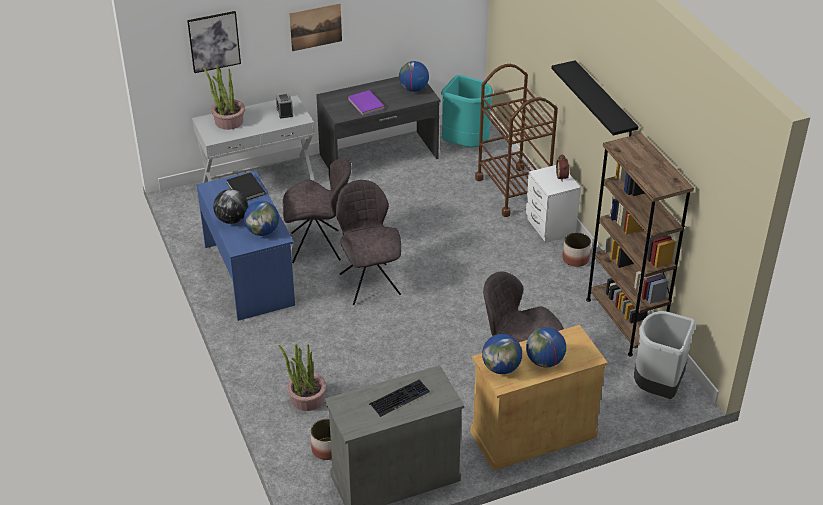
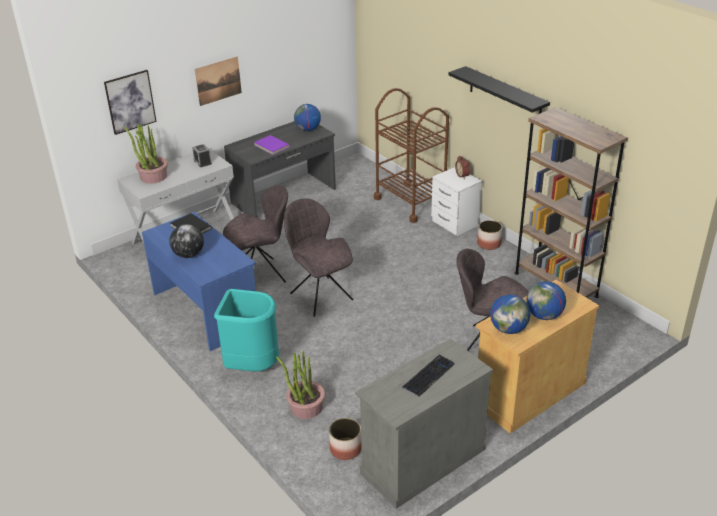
camera: 15 degrees left, 5 degrees down
(263, 232) = (222, 259): globe -> none
(465, 144) = (353, 175): turquoise trash can -> turquoise trash can (252, 366)
(657, 388) = (612, 331): grey trash can -> none

